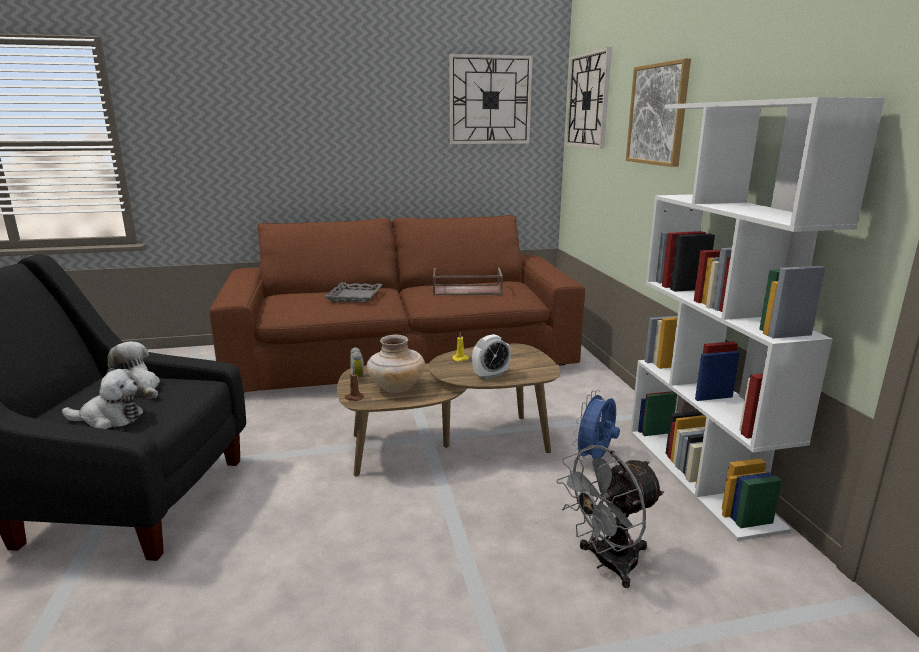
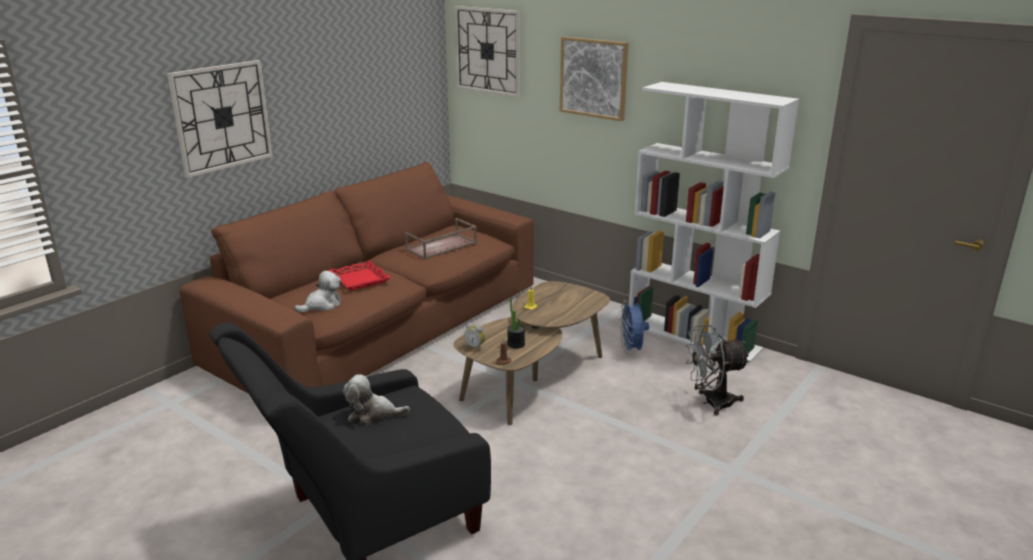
camera: 40 degrees left, 5 degrees up
(109, 419) = (409, 439): plush toy -> plush toy (322, 305)
(355, 296) = (360, 279): grey tray -> red tray
(396, 388) = (516, 344): beige vase -> potted plant
(490, 100) = (391, 53): wall clock -> wall clock (222, 117)
(491, 375) = (571, 311): alarm clock -> none
(607, 564) = (711, 403): grey fan -> grey fan turned 60 degrees clockwise

